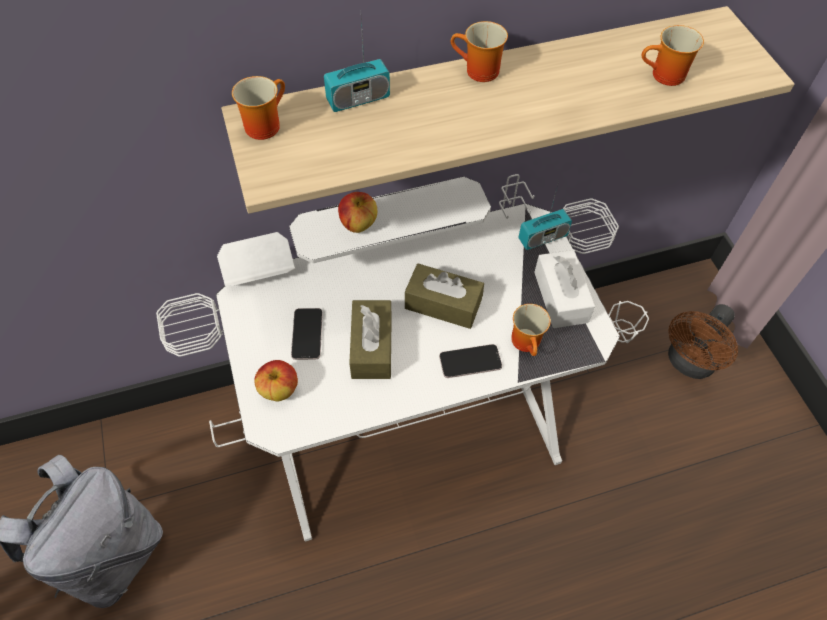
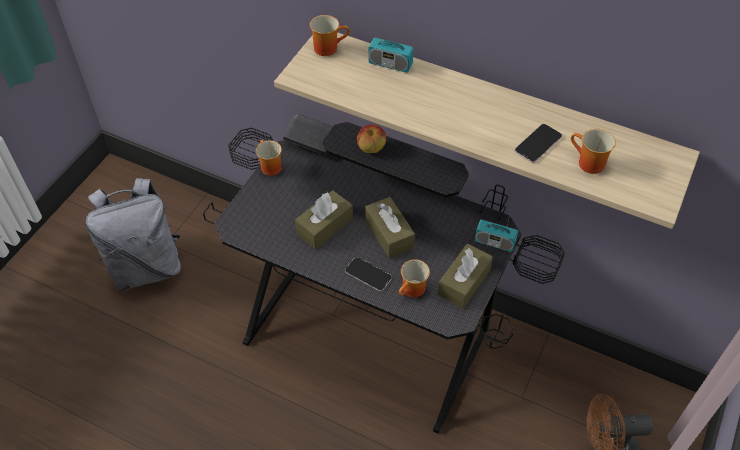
camera: 45 degrees right, 5 degrees down
(279, 390) = (255, 211): apple -> none
(307, 334) = (299, 195): phone -> phone (538, 144)
(411, 421) = (370, 330): white desk -> black desk
(477, 72) = (474, 90): mug -> mug (268, 167)
(560, 297) = (464, 282): white tissue box -> brown tissue box

